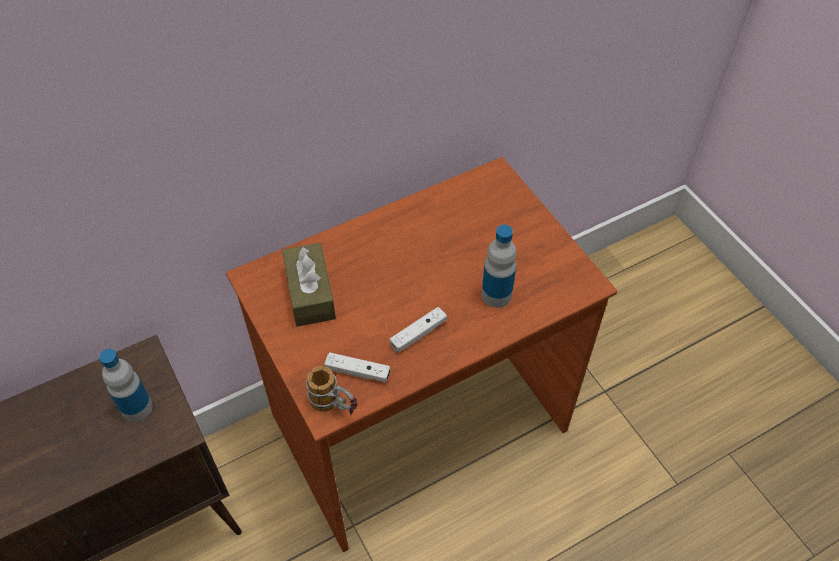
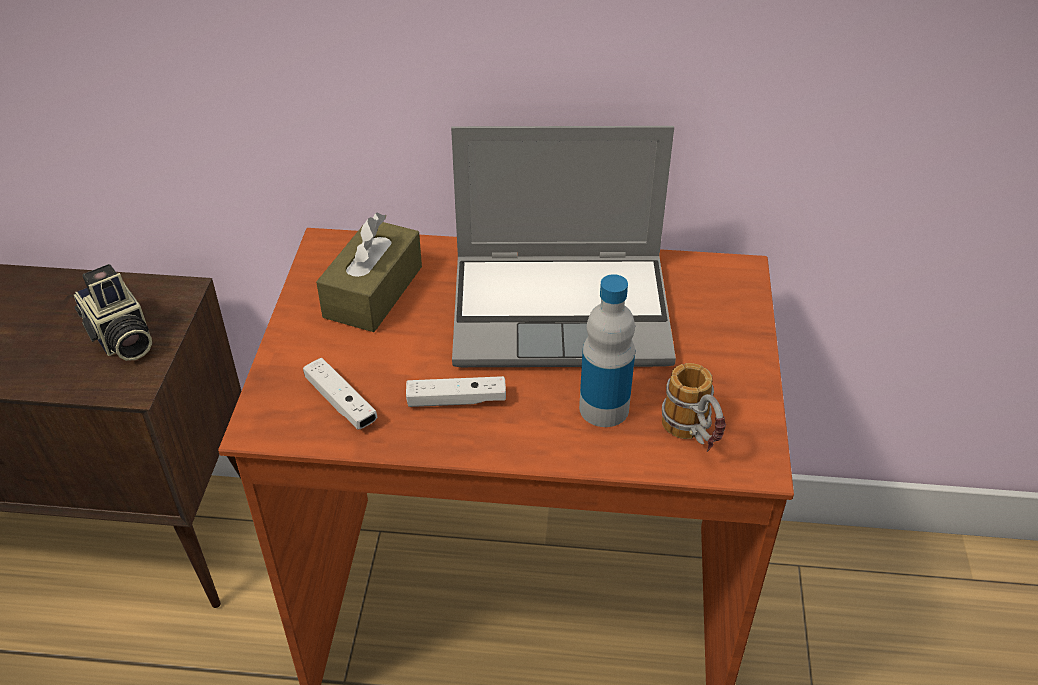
camera: 35 degrees right, 10 degrees down
(137, 408) = (120, 338): bottle -> camera
(335, 406) = (276, 425): mug -> mug (693, 438)
(427, 248) = (563, 311): none -> laptop

